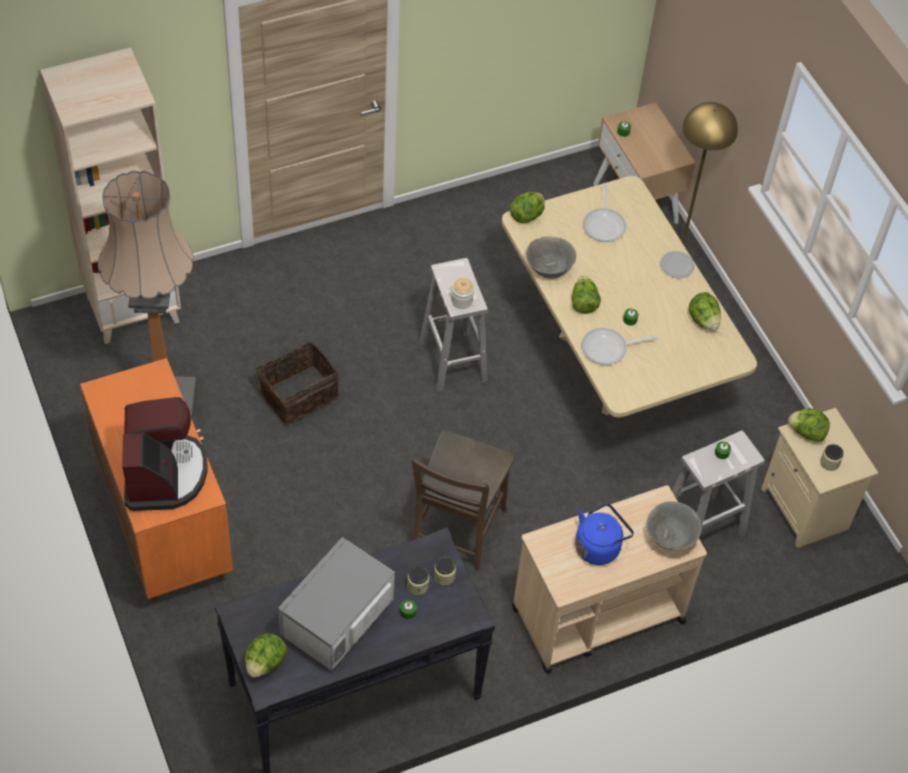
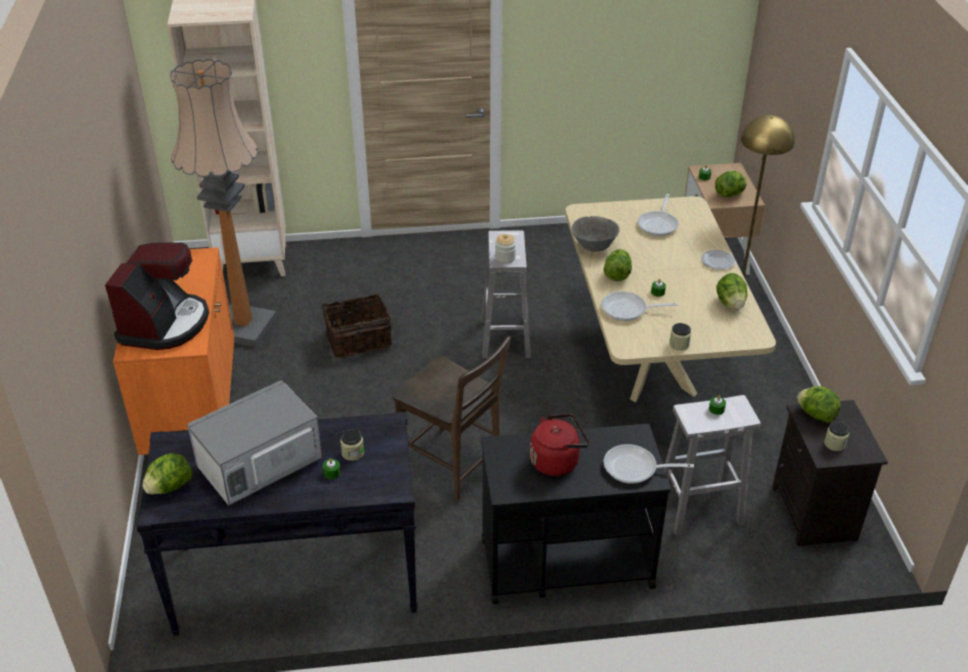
camera: 20 degrees right, 15 degrees down
(444, 576) = (383, 450): jar -> jar (679, 344)
(456, 532) = (453, 467): brown chair -> brown chair turned 90 degrees counterclockwise
(527, 215) = (589, 209): lettuce -> lettuce (730, 194)
(596, 614) = (565, 563): beige cart -> black cart
(599, 546) = (557, 461): blue kettle -> red kettle
(670, 538) = (635, 468): grey bowl -> frying pan
(806, 509) = (816, 514): beige nightstand -> black nightstand

